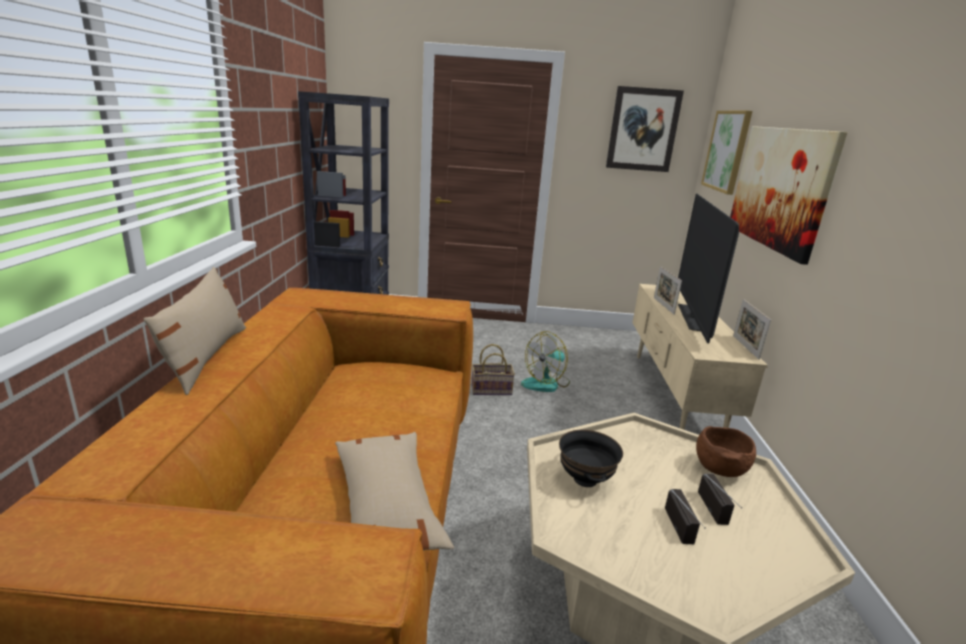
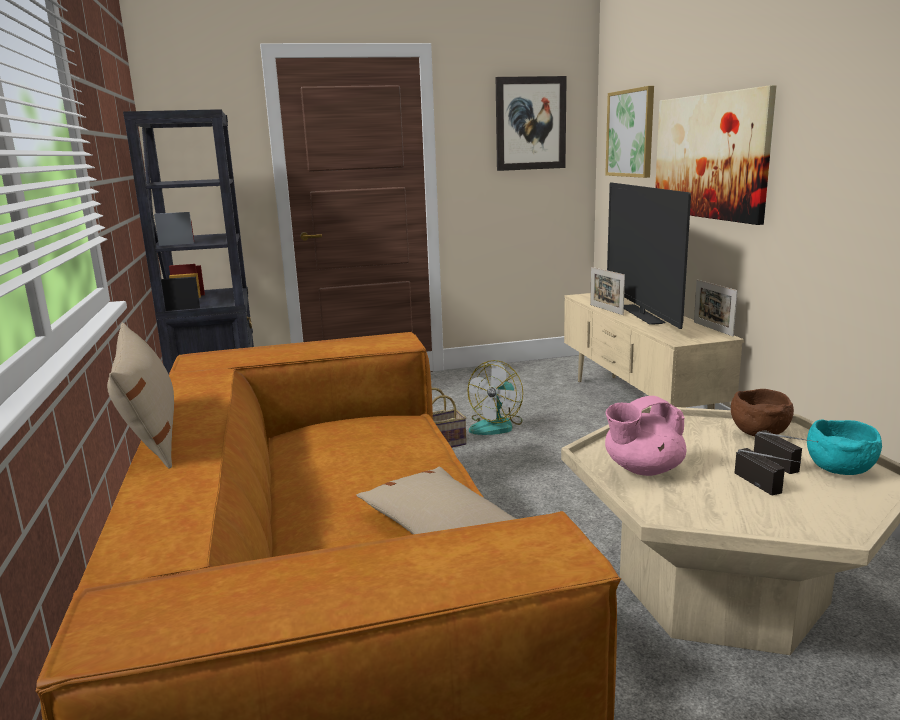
camera: 15 degrees left, 5 degrees down
(584, 479) = (642, 469): black bowl -> pink teapot
(771, 534) = (839, 470): none -> turquoise bowl

